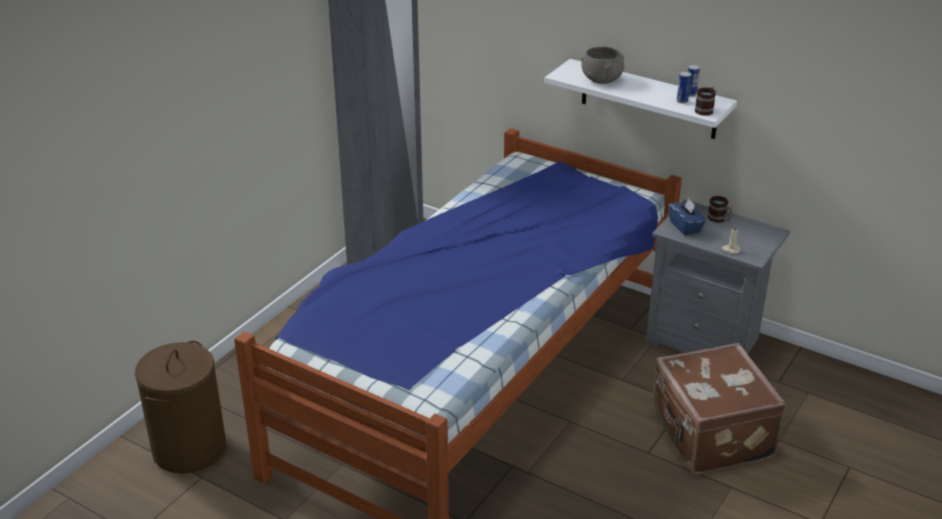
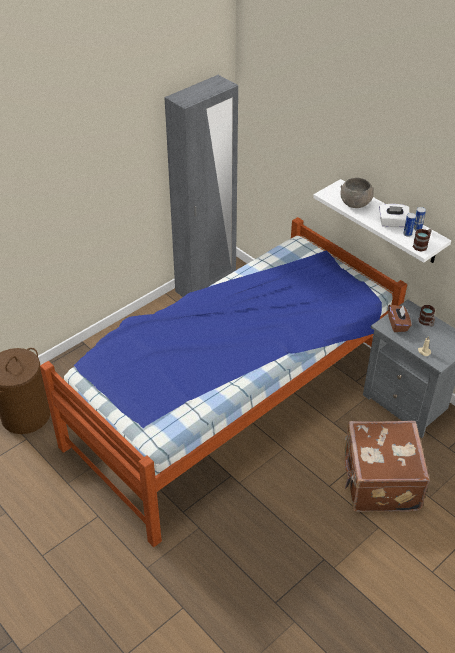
camera: 15 degrees right, 10 degrees up
(658, 93) = (392, 223): none -> white tissue box
(685, 226) = (398, 324): blue tissue box -> brown tissue box

